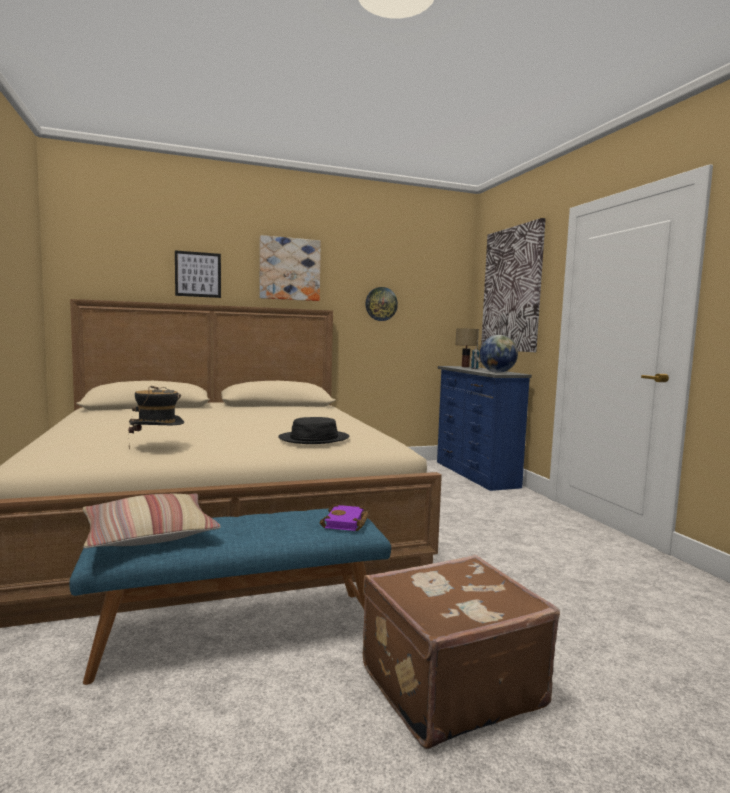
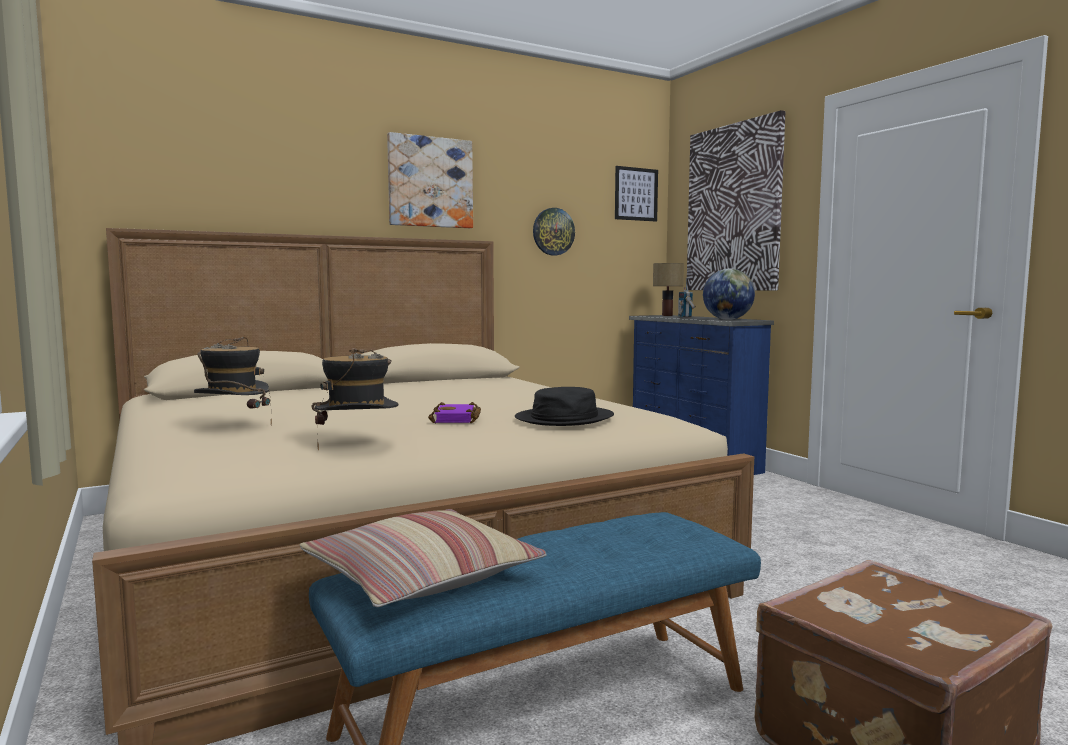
camera: 10 degrees left, 0 degrees up
(102, 430) = (234, 426): none -> hat
(198, 274) = (299, 190): picture -> picture (636, 194)
(346, 523) = (686, 532): purple book -> purple book (457, 419)

